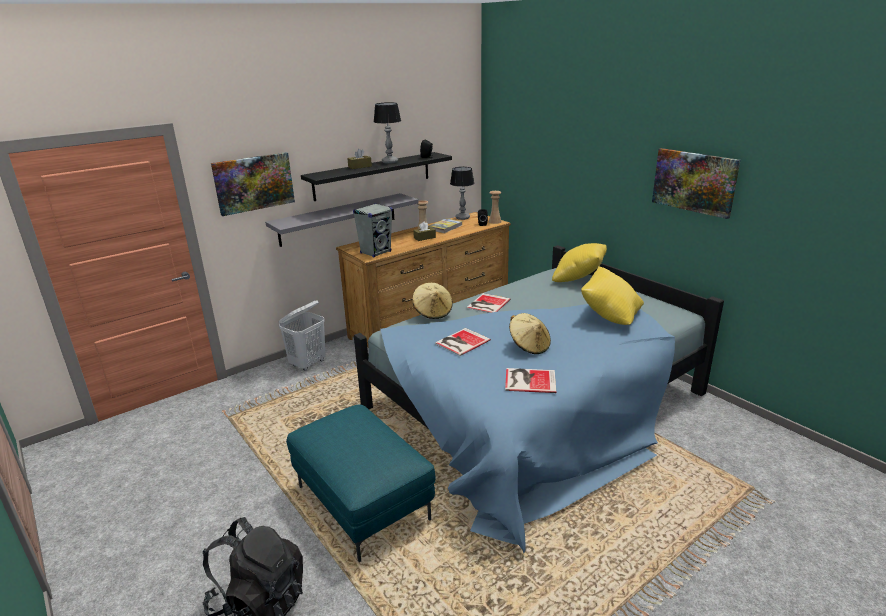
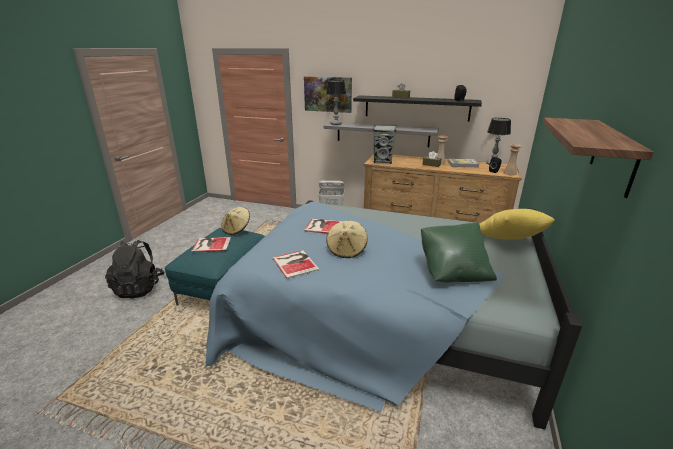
camera: 55 degrees right, 0 degrees up
(390, 162) = (427, 98): table lamp -> table lamp (336, 124)
(433, 312) = (355, 207): beige hat -> beige hat (237, 229)
(487, 304) = (398, 220): book -> book (211, 244)
(610, 316) = (453, 272): yellow pillow -> green pillow
(694, 182) = (614, 156): picture -> shelf

